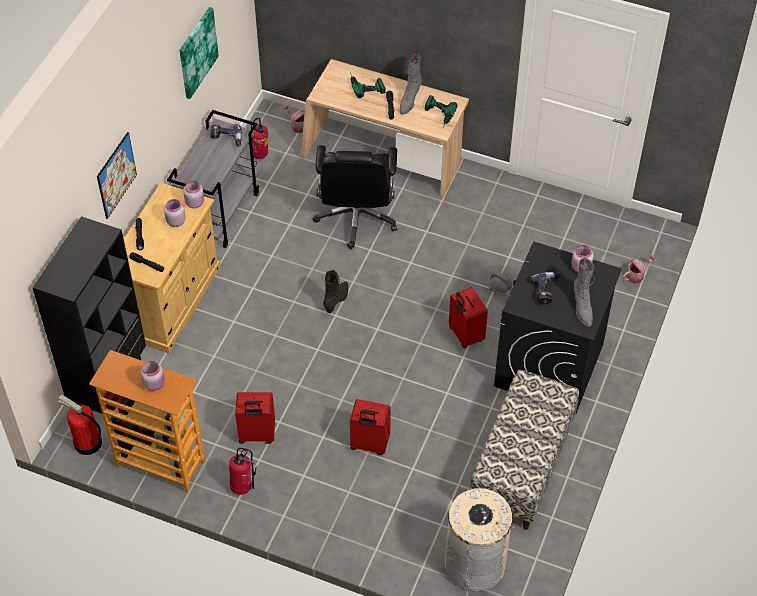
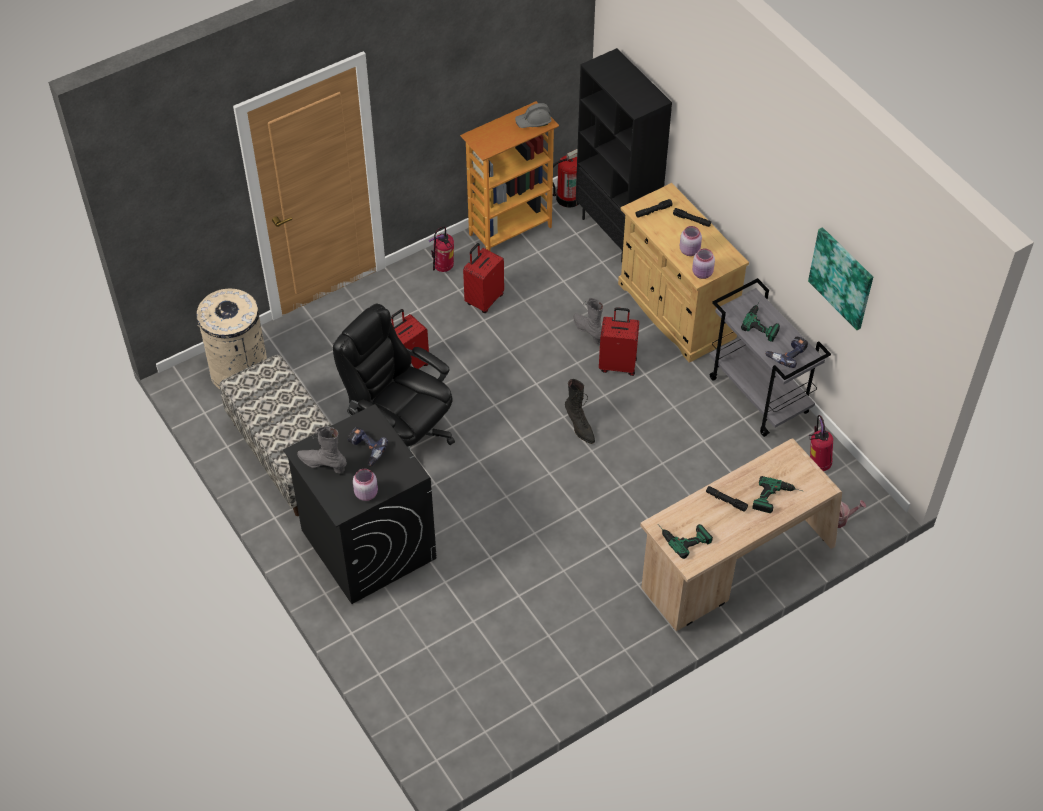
camera: 125 degrees right, 0 degrees up
(116, 175) = (719, 160): picture -> none
(154, 383) = (501, 135): pink jar -> none
(204, 165) = (763, 322): none -> power drill
(356, 218) = (670, 498): black office chair -> black office chair (400, 436)
(409, 101) = (723, 523): grey boot -> grey boot (588, 331)
(465, 335) = (457, 500): red suitcase -> red suitcase (618, 364)
(503, 288) = (484, 565): grey hard hat -> grey hard hat (533, 122)
(636, 275) = (402, 694): watering can -> none

